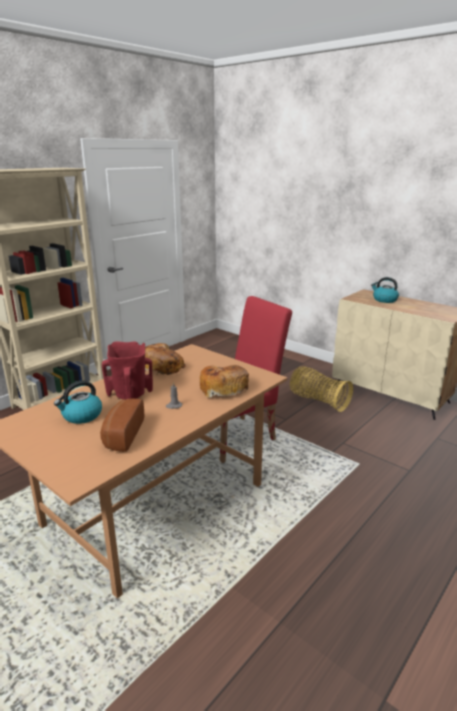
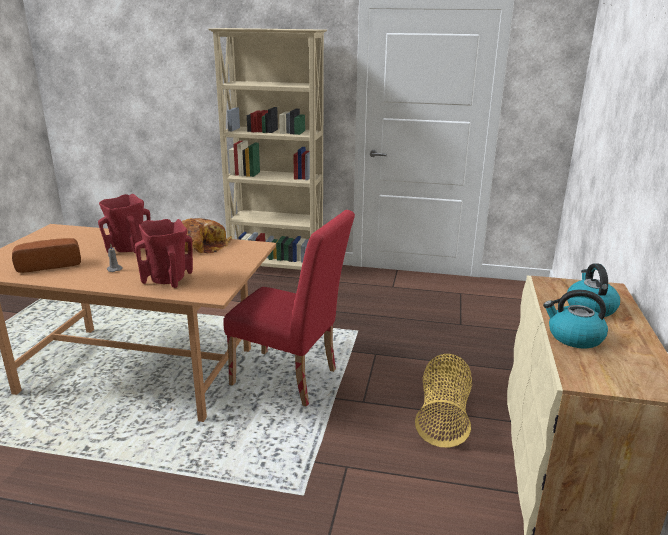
camera: 60 degrees right, 0 degrees up
(81, 416) = (79, 244): kettle -> kettle (574, 337)
(223, 388) = (168, 280): bread -> red vase

